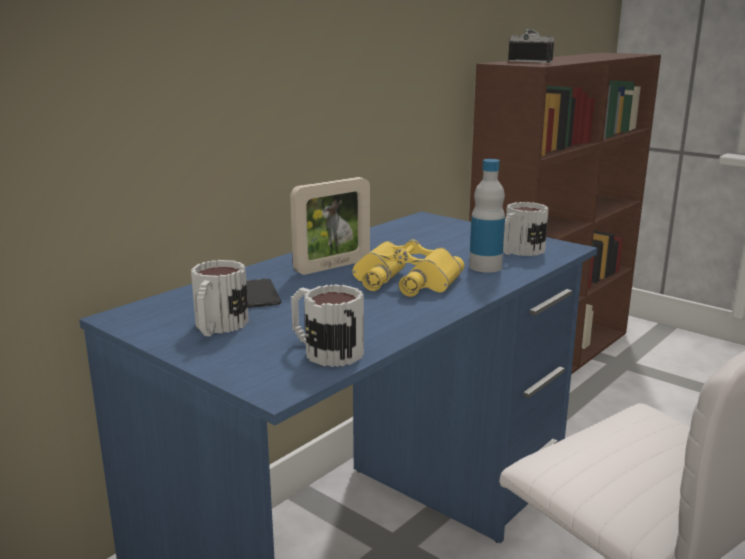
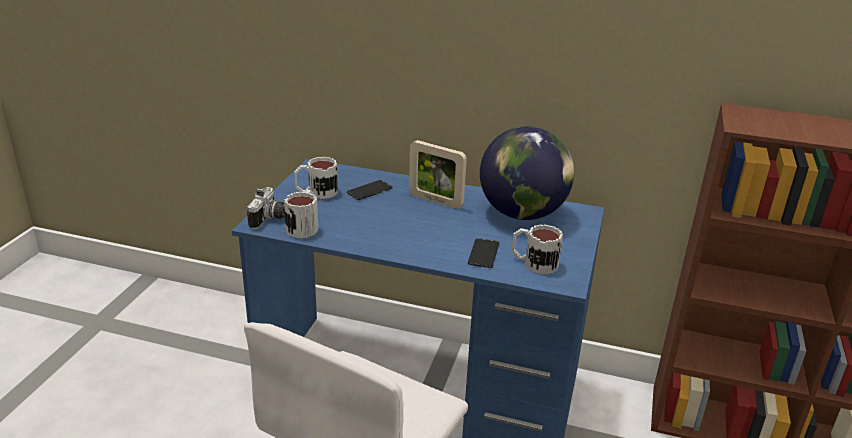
camera: 65 degrees right, 10 degrees up
(404, 281) = (428, 229): yellow binoculars -> none
(406, 238) = (522, 213): none -> globe
(485, 267) = (483, 254): bottle -> phone
(533, 61) = (789, 122): camera -> camera (270, 219)

